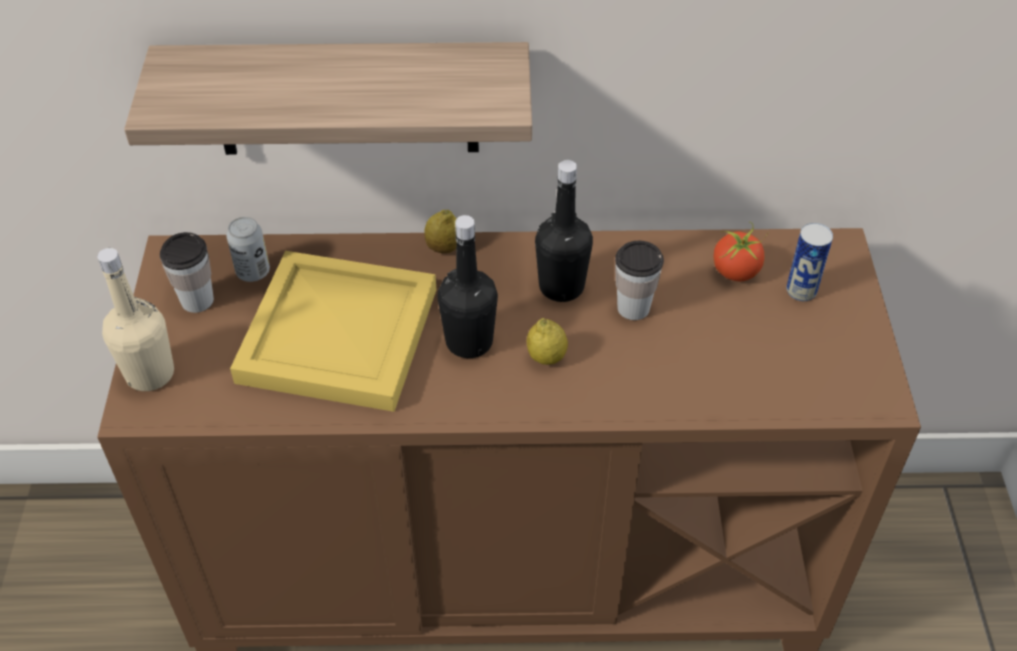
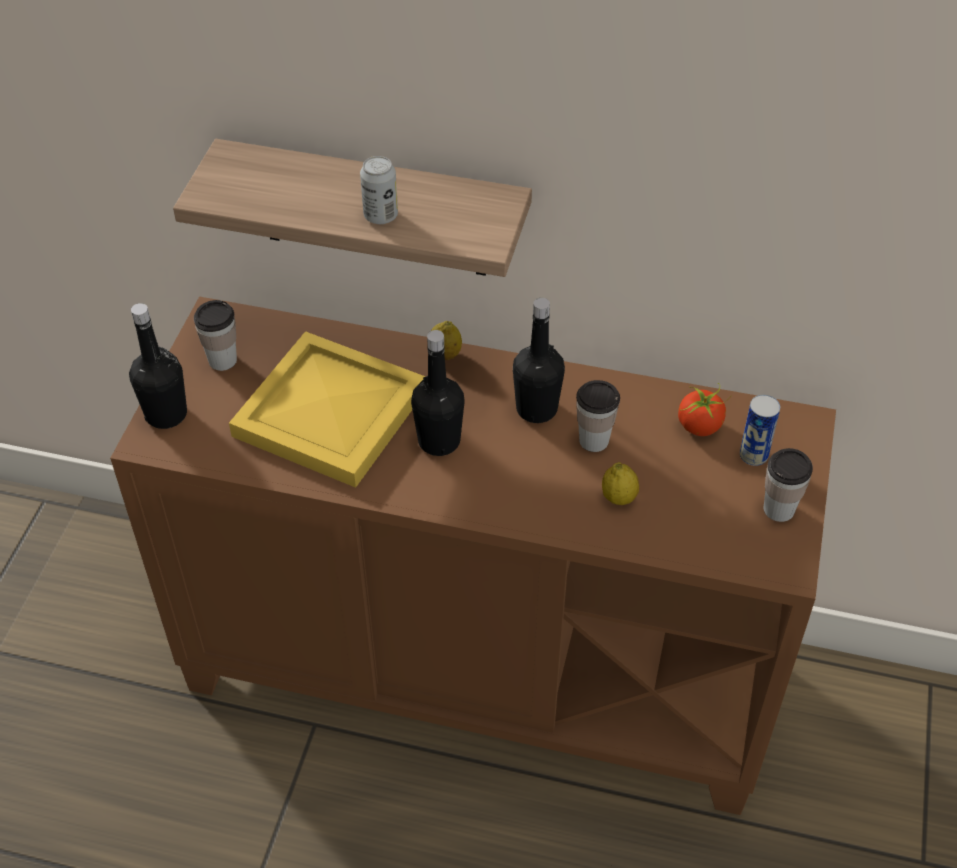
camera: 15 degrees right, 0 degrees up
(150, 374) = (166, 414): beige bottle -> black bottle
(253, 272) = (276, 344): can -> can (380, 216)
(546, 357) = (501, 468): lemon -> lemon (619, 498)
(848, 341) = (778, 509): none -> cup

